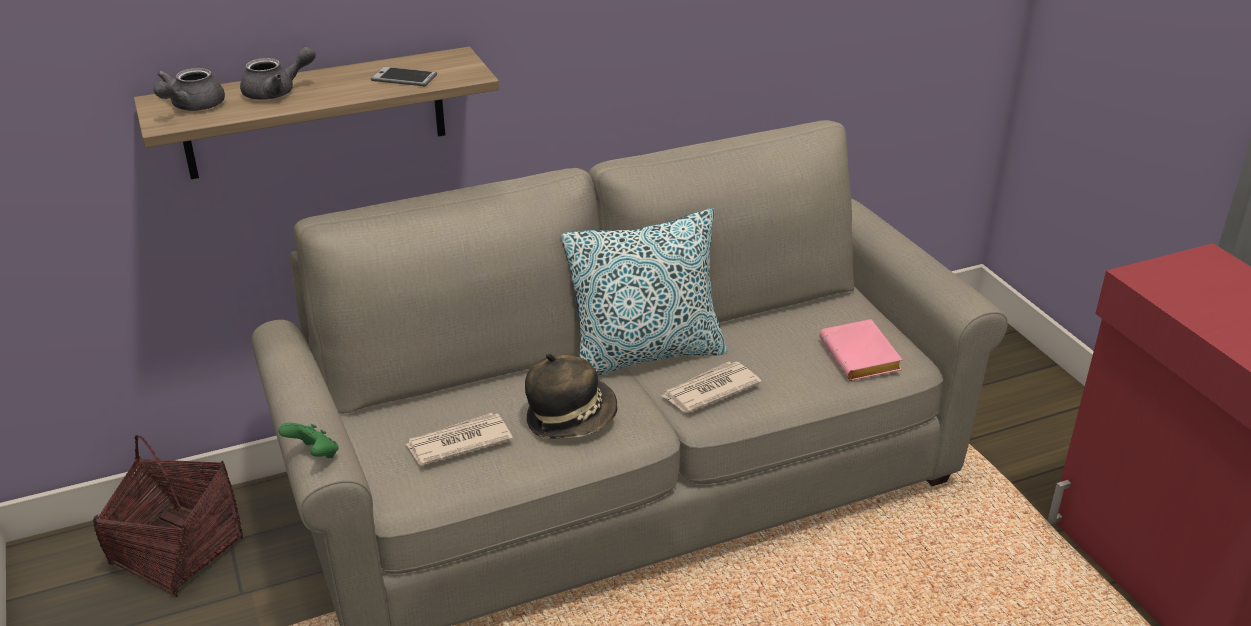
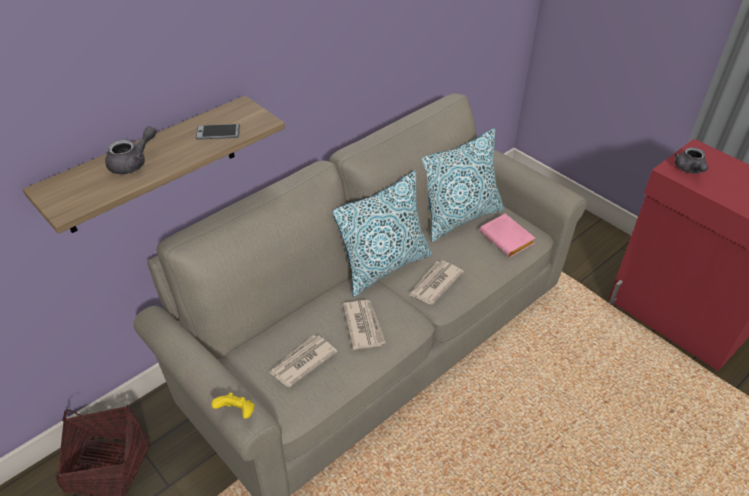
camera: 20 degrees left, 10 degrees up
(191, 107) = (76, 190): grey teapot -> grey teapot (689, 170)
(314, 455) = (237, 412): green game controller -> yellow game controller
(571, 418) = (363, 325): hat -> newspaper
(800, 316) = (459, 218): none -> pillow

